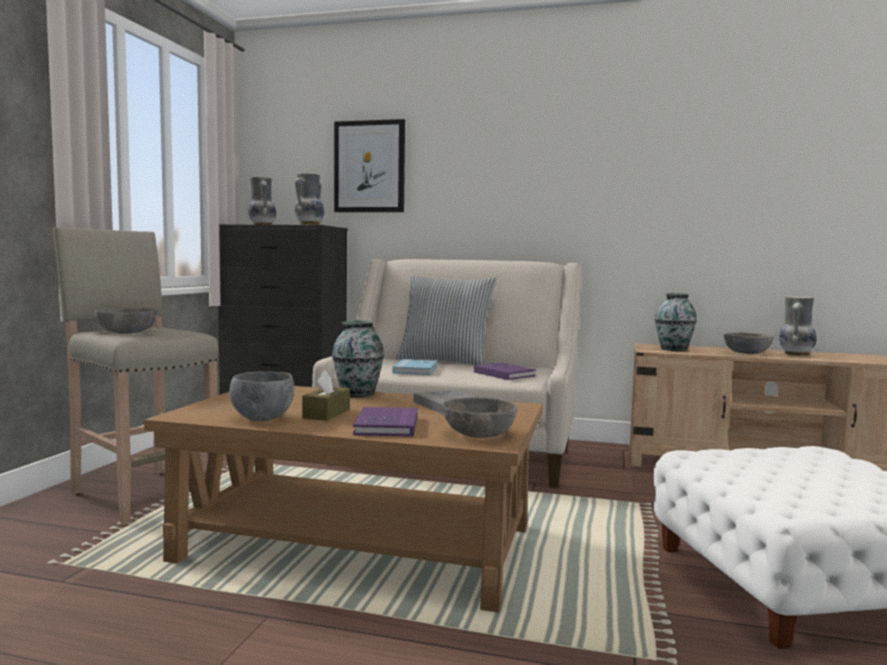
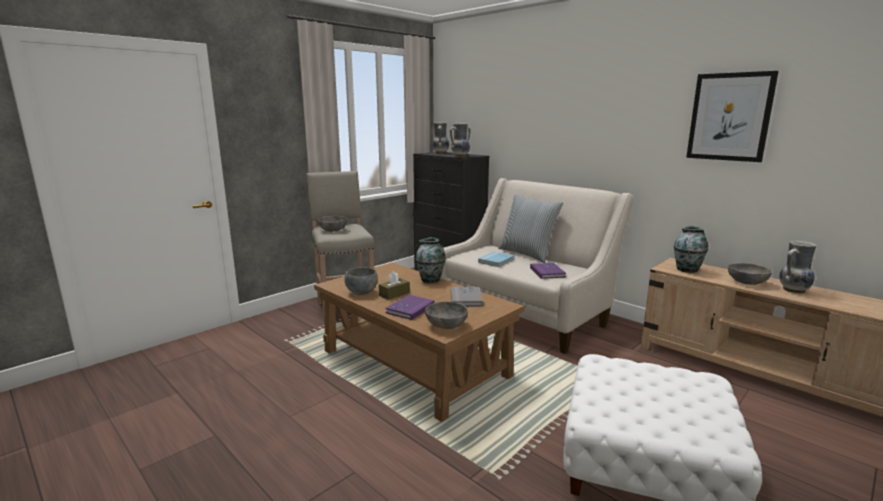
camera: 30 degrees right, 10 degrees up
(369, 167) = (504, 114): picture -> picture (729, 117)

